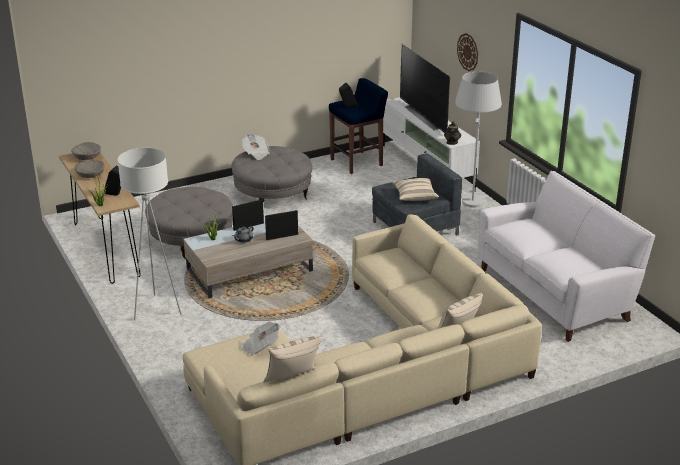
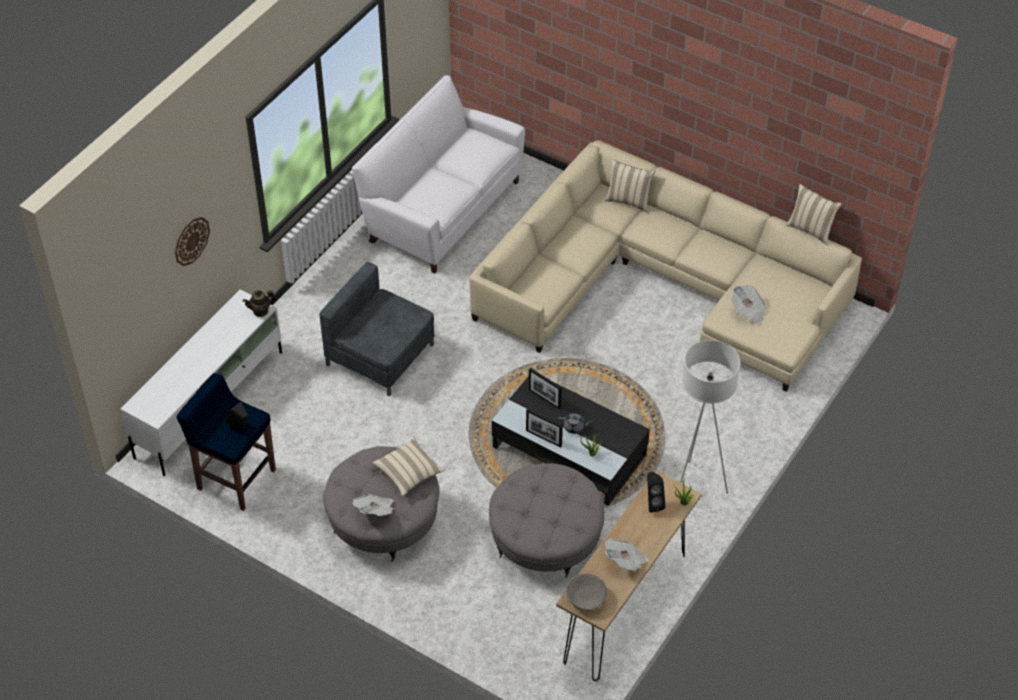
camera: 120 degrees left, 20 degrees up
(90, 174) = (626, 561): beige bowl -> newspaper
(249, 270) = (569, 451): beige coffee table -> black coffee table
(414, 197) = (392, 317): beige pillow -> beige pillow (409, 473)
(426, 117) = (191, 363): television -> none
(471, 208) = (298, 326): white floor lamp -> none

